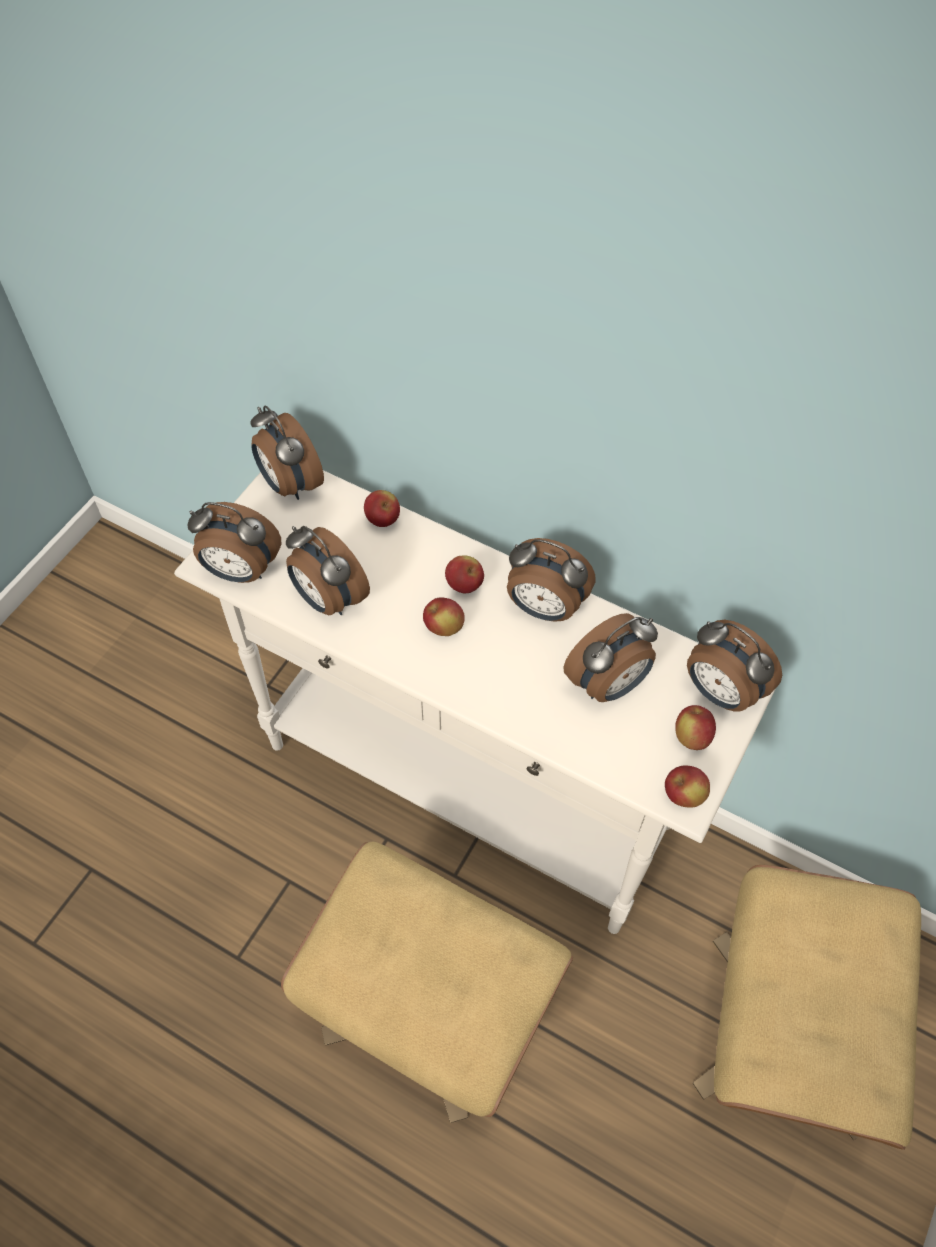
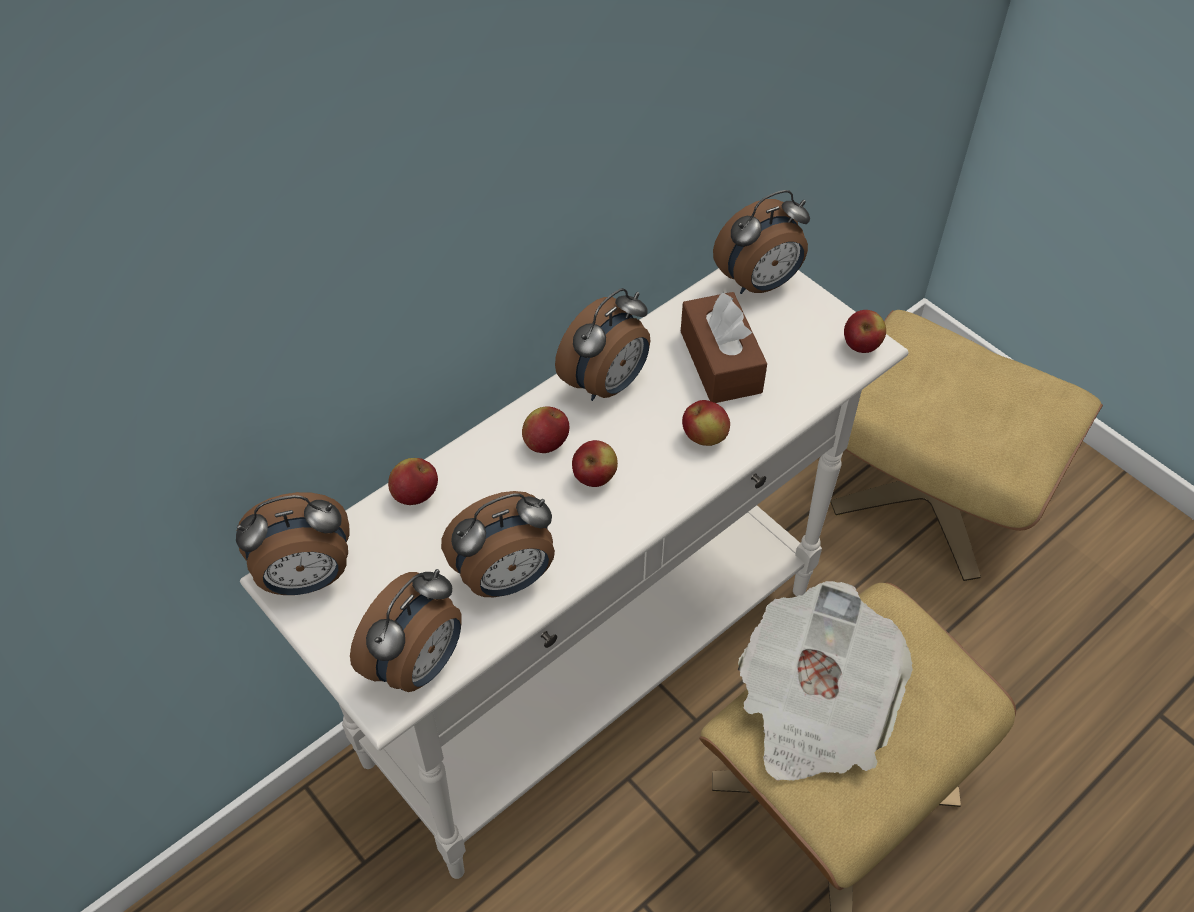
camera: 70 degrees left, 5 degrees down
(410, 916) = (813, 707): none -> newspaper
(608, 684) = (720, 362): alarm clock -> brown tissue box
(691, 737) = (801, 320): apple -> apple (704, 437)

